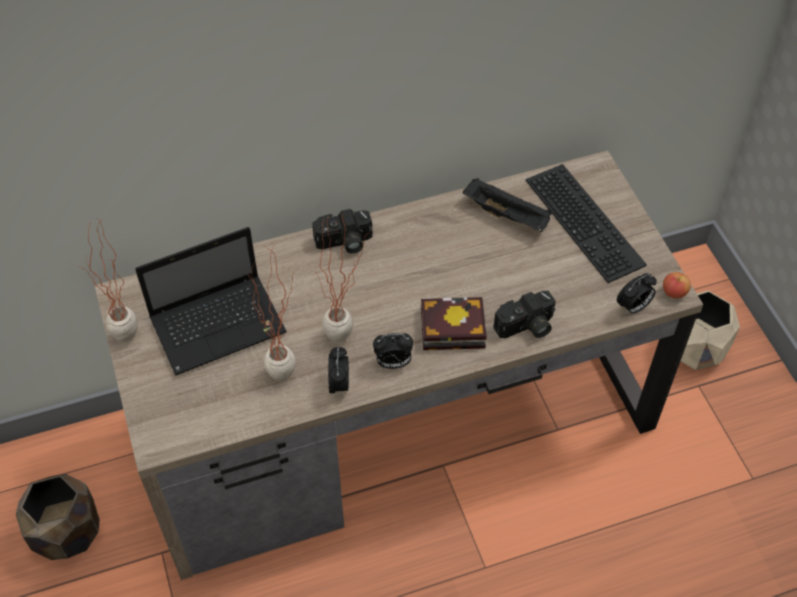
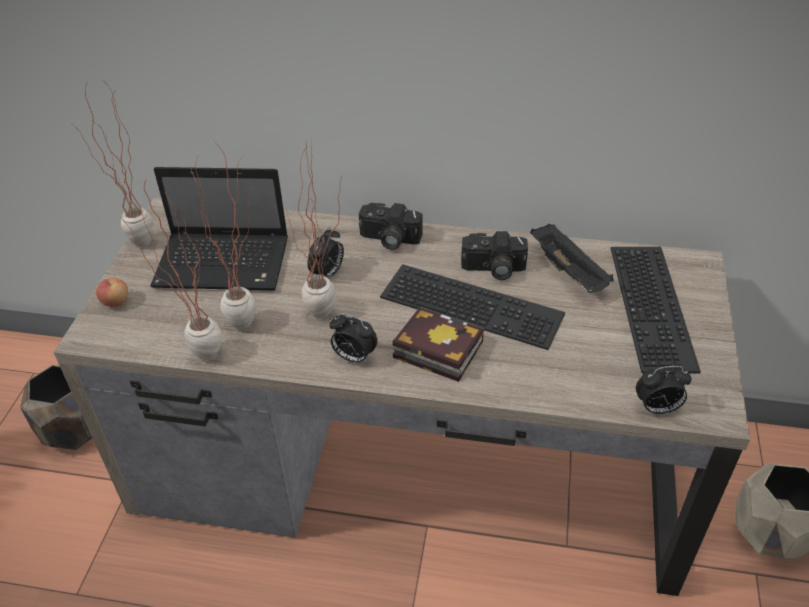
camera: 30 degrees right, 10 degrees down
(264, 417) = (196, 354): none -> potted plant
(339, 385) = (287, 355): alarm clock -> alarm clock (328, 273)
(453, 276) = (474, 304): none -> keyboard
(526, 327) = (518, 380): camera -> camera (493, 269)
(674, 292) = (718, 412): apple -> apple (115, 301)

